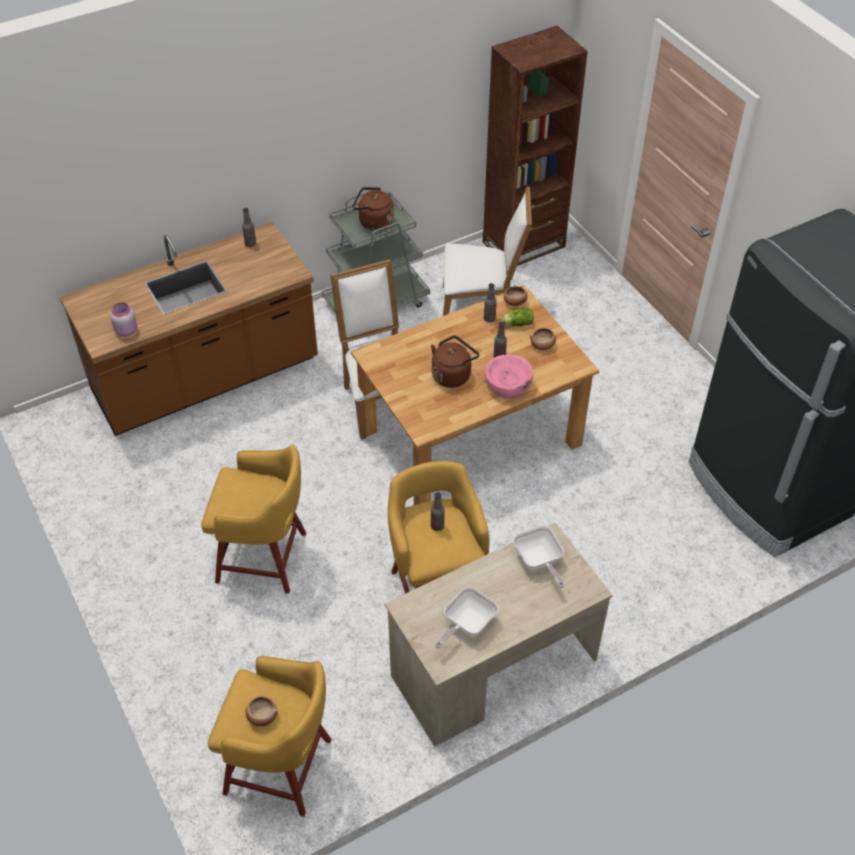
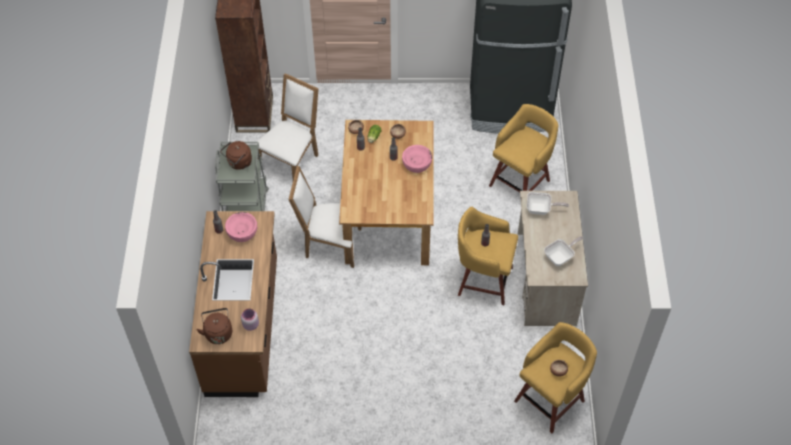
camera: 60 degrees left, 5 degrees up
(261, 264) = (242, 232): none -> pink bowl
(265, 558) = (410, 352): yellow stool -> yellow stool (521, 182)
(452, 374) = (391, 184): brown kettle -> brown kettle (218, 332)
(466, 625) = (560, 257): frying pan -> frying pan turned 105 degrees counterclockwise

